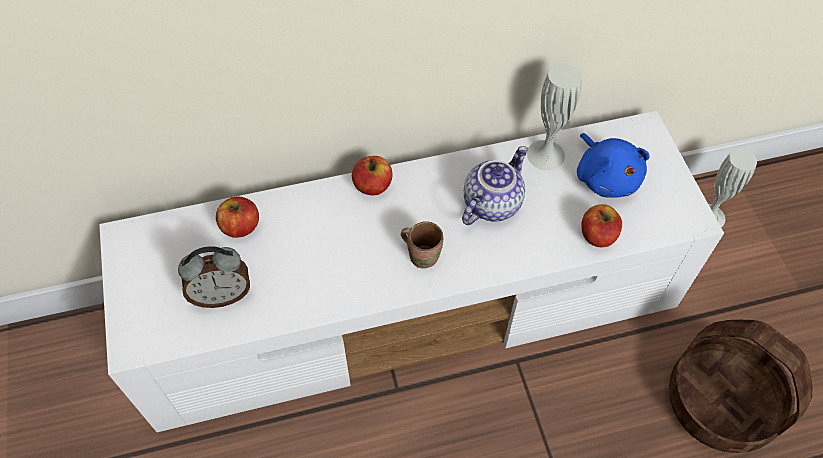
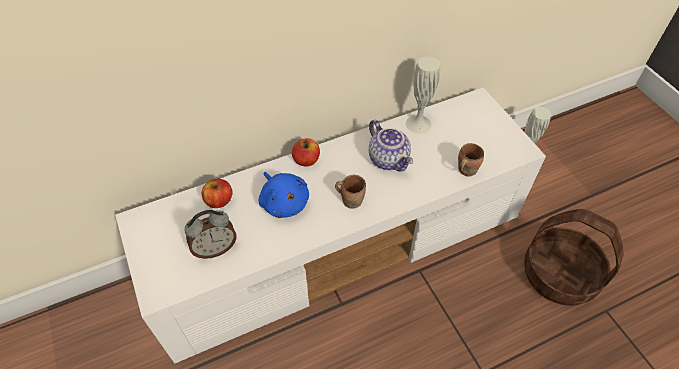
camera: 10 degrees left, 5 degrees down
(491, 203) = (389, 159): teapot -> teapot turned 120 degrees clockwise
(597, 235) = (465, 169): apple -> brown mug
(606, 177) = (461, 132): blue plush toy -> blue plush toy (284, 202)

